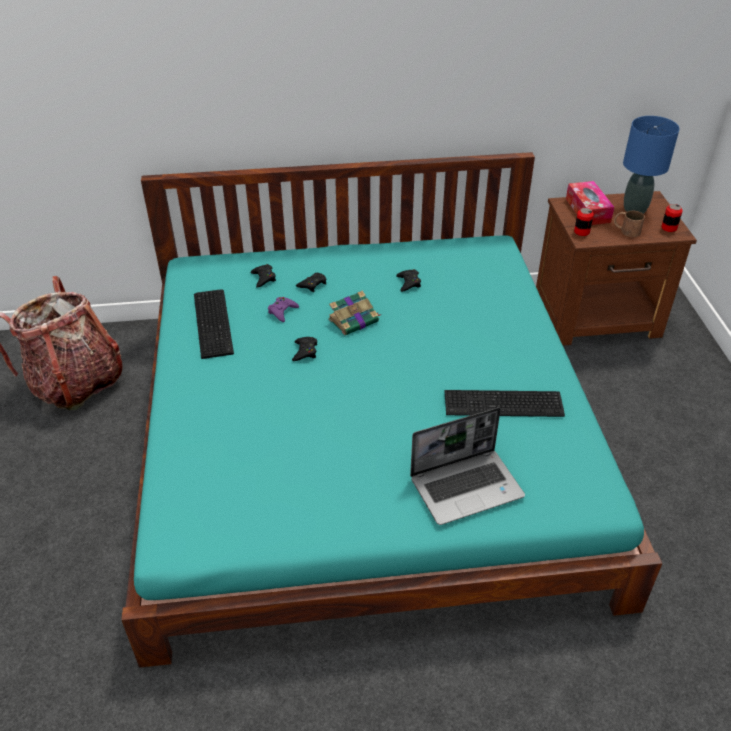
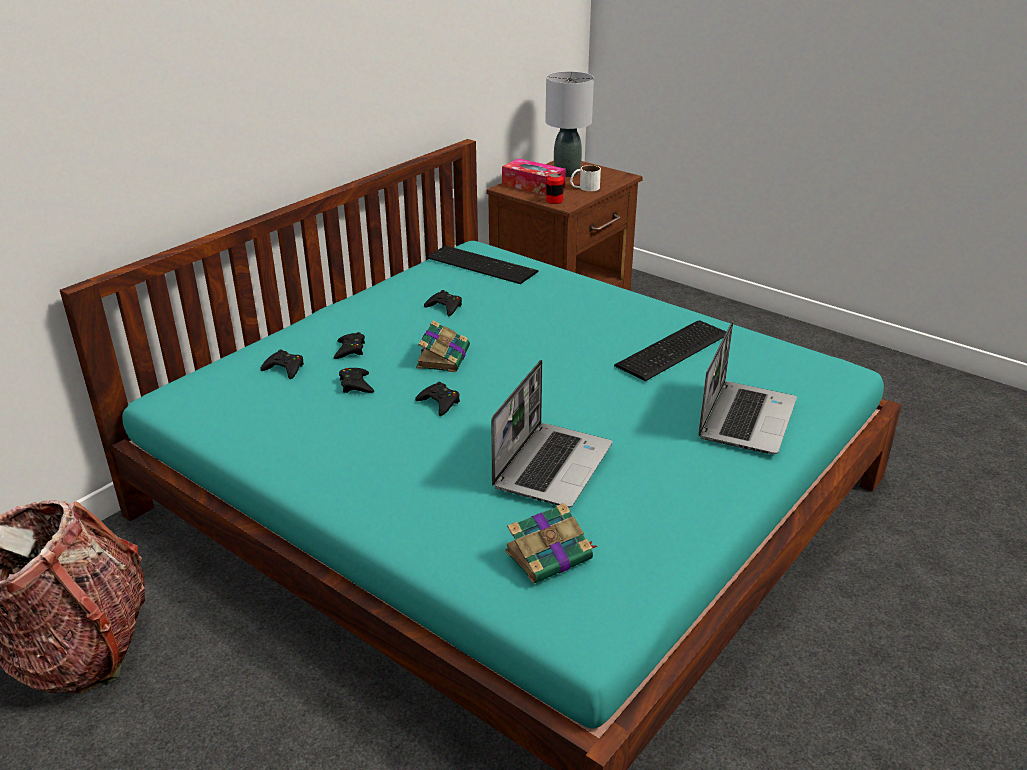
camera: 45 degrees left, 10 degrees down
(214, 322) = (293, 430): keyboard -> keyboard (482, 264)
(215, 487) = (550, 555): none -> book
(282, 311) = (356, 385): purple game controller -> black game controller
(298, 434) = (552, 465): none -> laptop
(626, 230) = (584, 188): brown mug -> white mug
(635, 209) = (567, 173): blue table lamp -> grey table lamp
(669, 228) = (612, 176): can -> none

